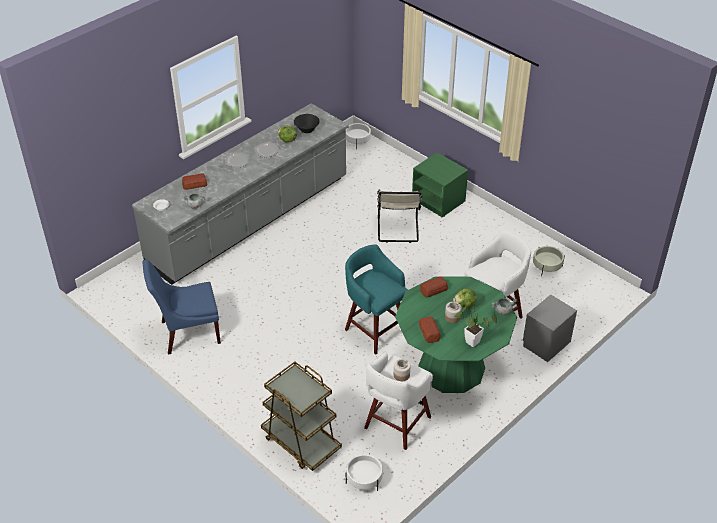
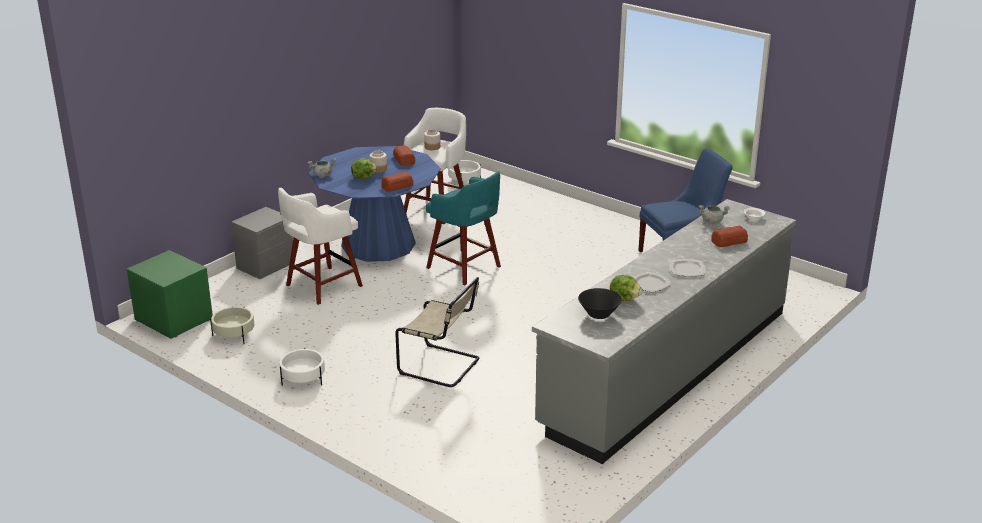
camera: 175 degrees right, 15 degrees down
(301, 442) = (526, 196): brown cart -> none
(357, 141) = (528, 508): white planter -> white planter (303, 379)
(398, 230) = (442, 366): beige chair -> beige chair turned 120 degrees clockwise
(439, 200) = (376, 410): green nightstand -> green nightstand (172, 319)
(451, 367) = (378, 244): green dining table -> blue dining table
(470, 340) = (362, 157): potted plant -> none

